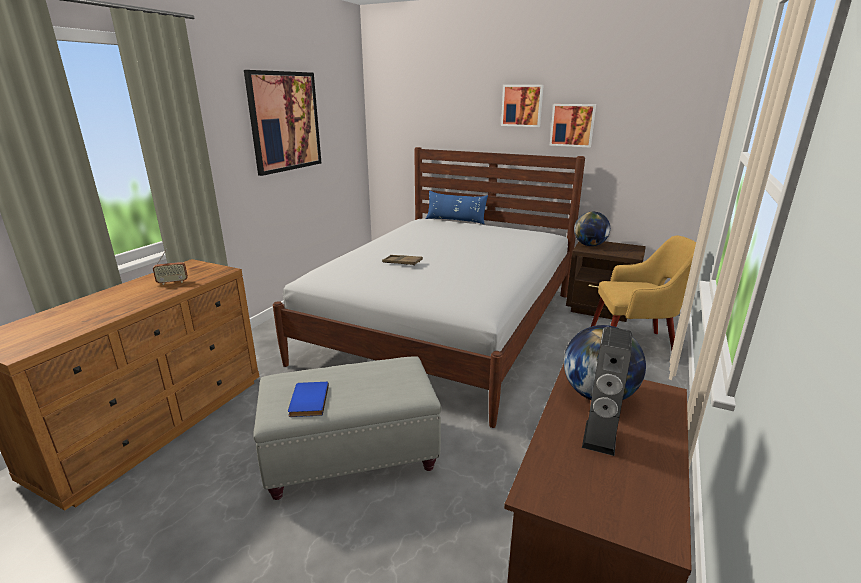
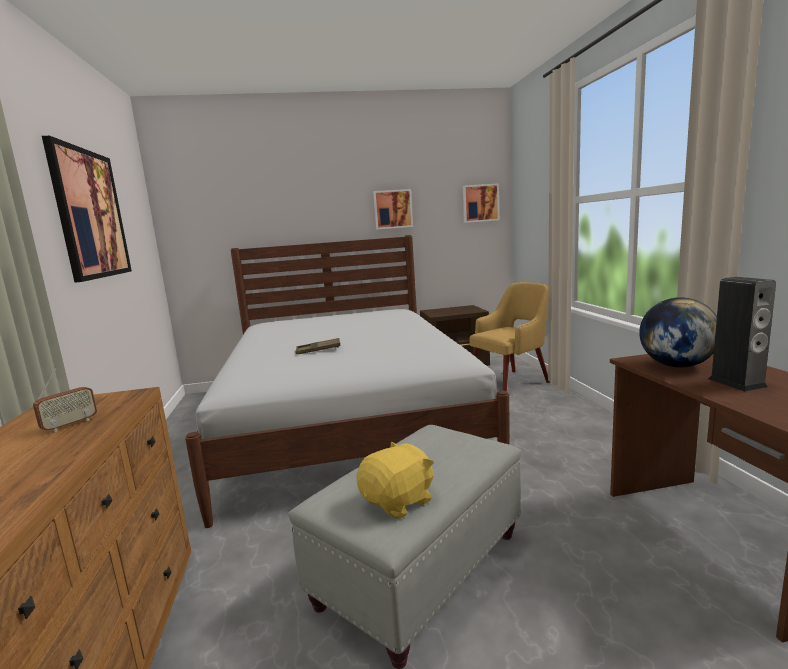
camera: 35 degrees left, 10 degrees down
(307, 401) = (399, 501): blue book -> yellow plush toy
(455, 220) = (297, 318): blue pillow -> none
(522, 105) = (343, 195): picture -> picture (480, 203)
(589, 245) = (436, 312): globe -> none

